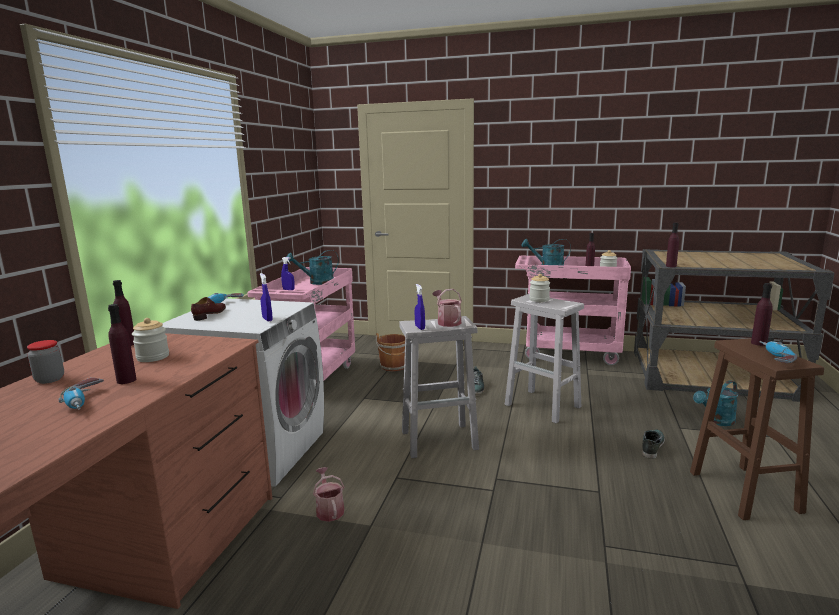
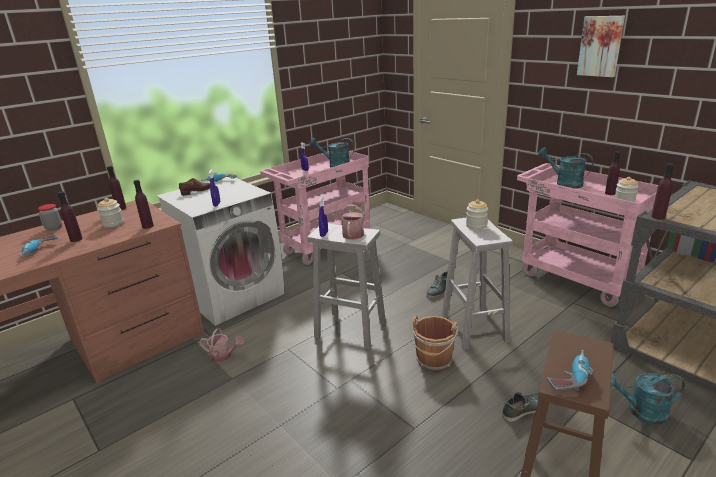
camera: 35 degrees right, 10 degrees up
(329, 509) = (223, 355): watering can -> watering can turned 90 degrees clockwise
(394, 367) = (397, 249): brown bucket -> brown bucket (434, 361)
(558, 150) = (600, 46): none -> picture
(758, 343) = (597, 351): purple bottle -> purple bottle (148, 226)

